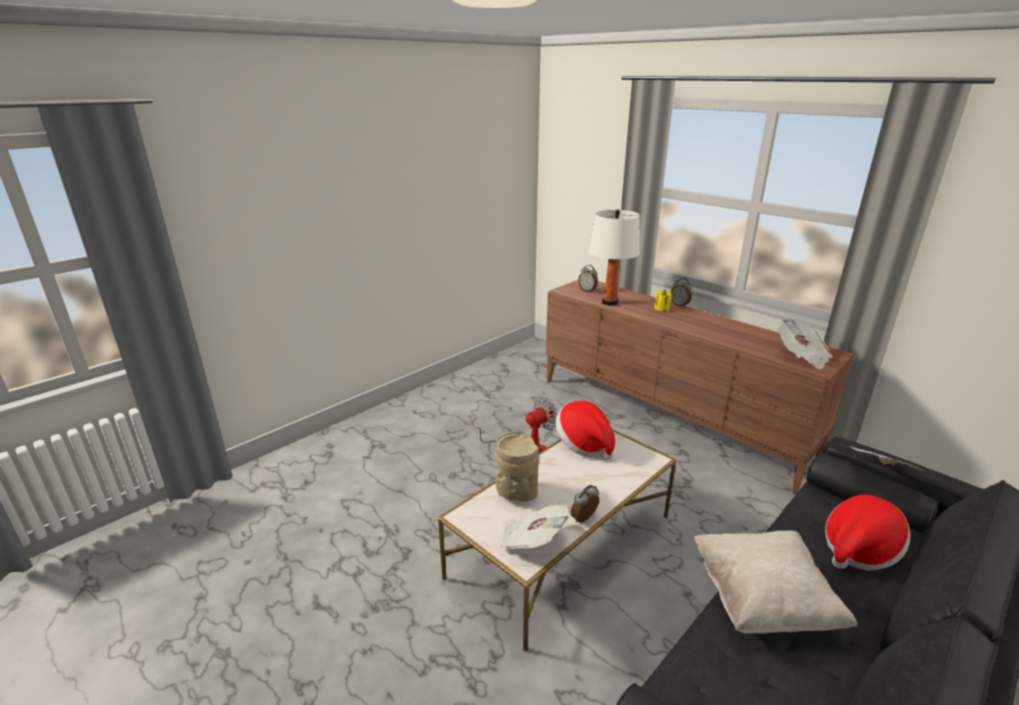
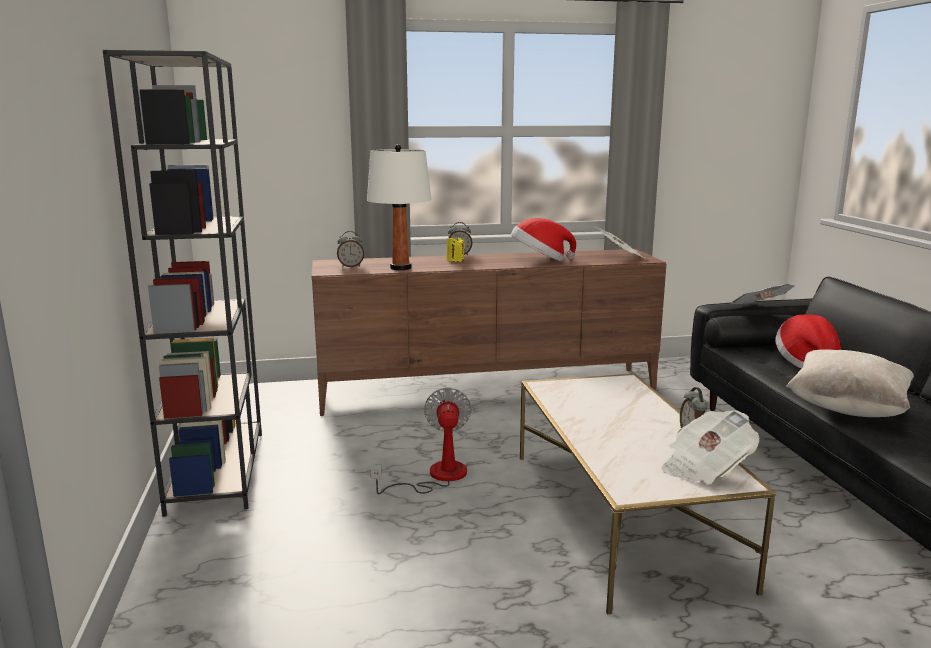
camera: 55 degrees left, 10 degrees down
(455, 386) = (216, 470): none -> bookcase
(516, 493) = (613, 452): beige vase -> none
(583, 444) = (564, 397): hat -> hat (540, 260)

